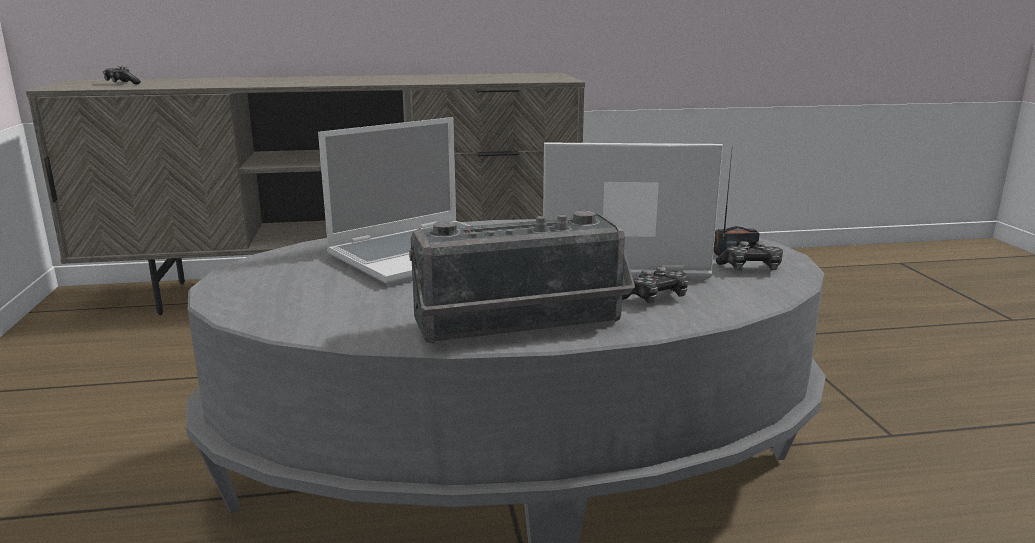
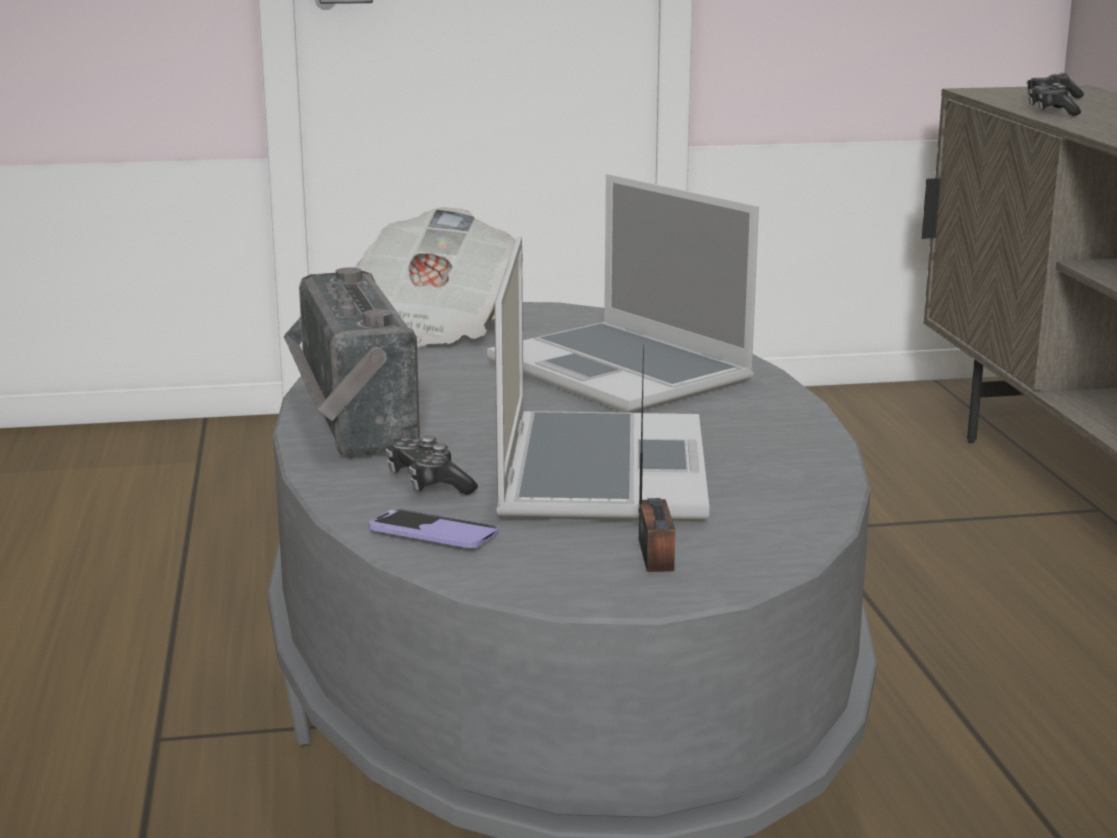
camera: 90 degrees right, 0 degrees up
(262, 308) = (432, 327): none -> newspaper
(738, 295) = (433, 533): none -> phone
(751, 268) = (562, 557): game controller -> game controller (1051, 111)

